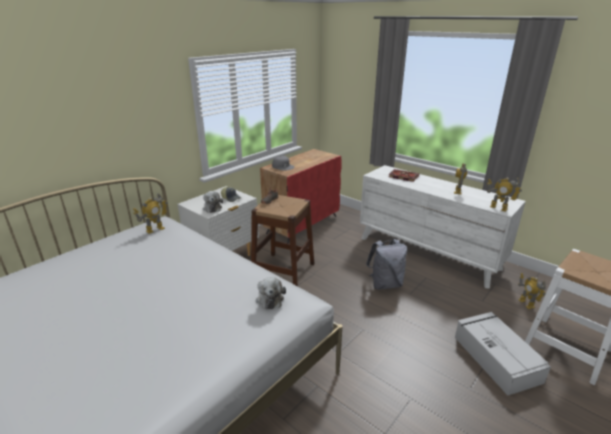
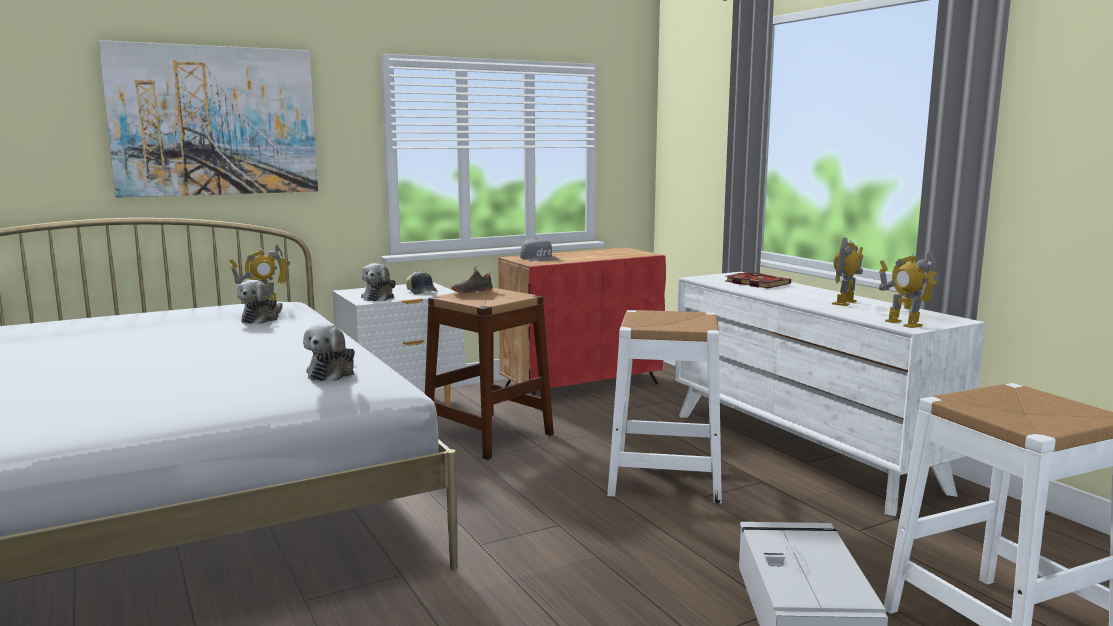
camera: 20 degrees right, 15 degrees down
(97, 117) = (215, 121): none -> picture
(169, 245) = (262, 318): none -> plush toy
(385, 284) = (665, 477): grey backpack -> white stool
(526, 303) = (964, 550): toy robot -> none

